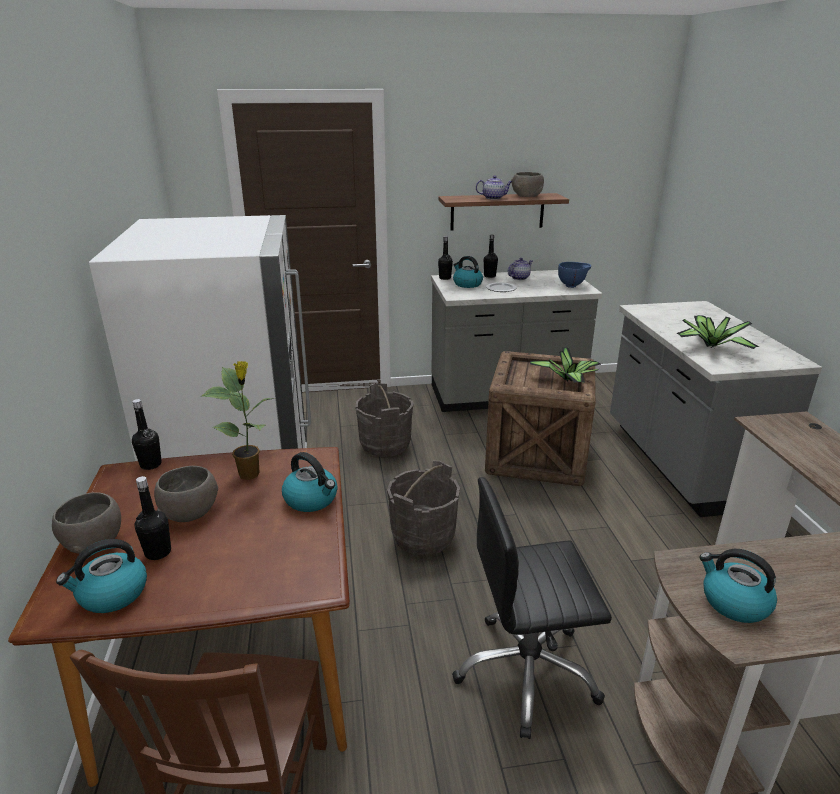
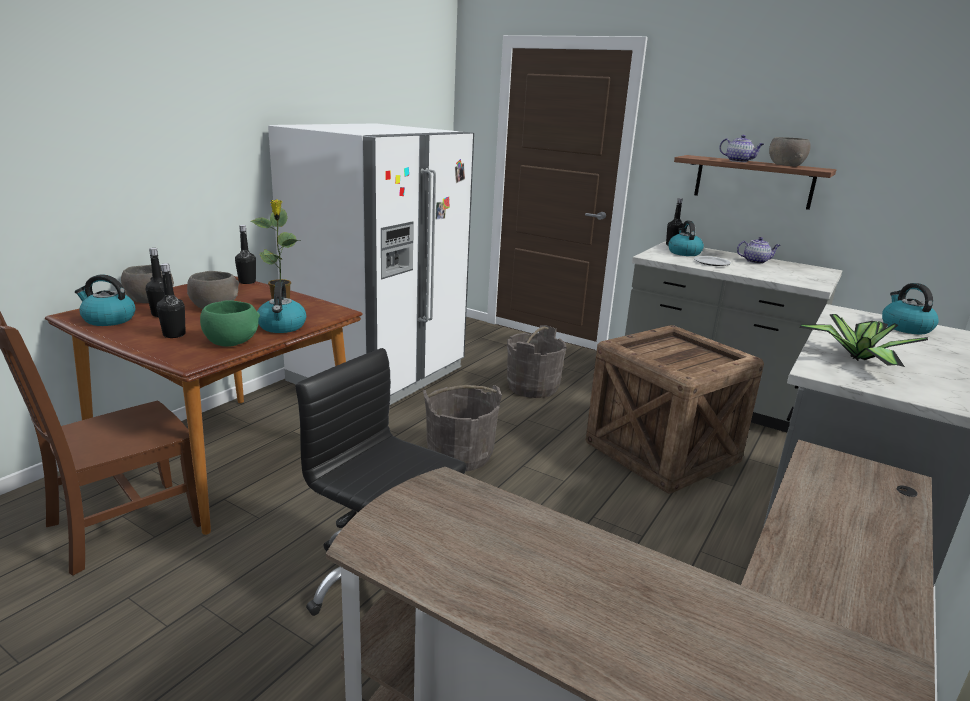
camera: 40 degrees right, 5 degrees down
(305, 541) = (231, 341): none -> green bowl
(489, 276) = (725, 254): black bottle -> black bottle (174, 335)
(568, 380) = (700, 366): potted plant -> none
(572, 286) = (805, 279): blue bowl -> none
(734, 602) = (425, 527): kettle -> kettle (905, 327)

